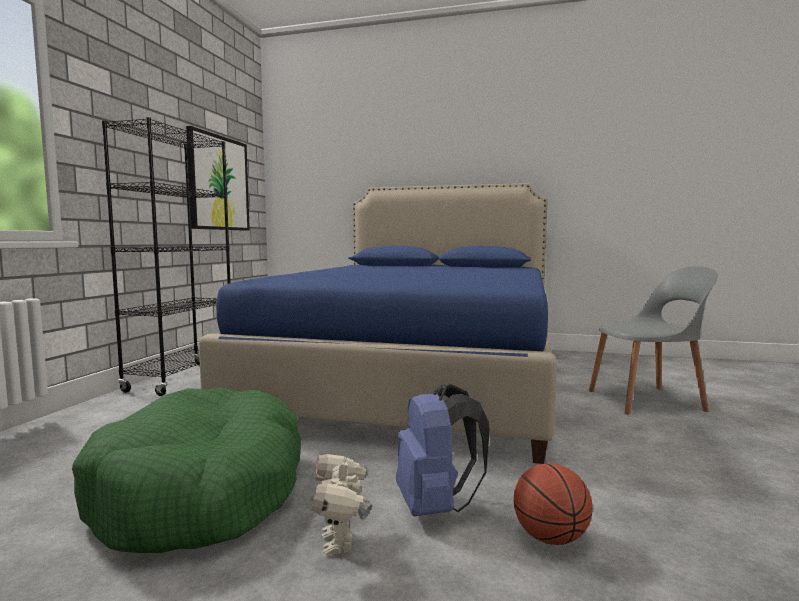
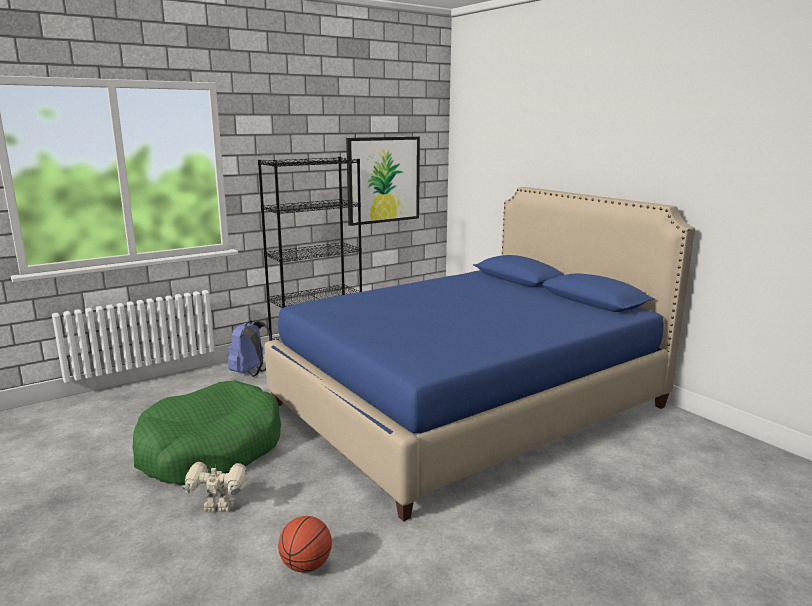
camera: 40 degrees right, 10 degrees up
(340, 542) = (218, 510): toy robot -> toy robot turned 60 degrees clockwise
(436, 507) = (288, 515): blue backpack -> blue backpack (251, 373)
(648, 400) = (634, 511): grey chair -> none

